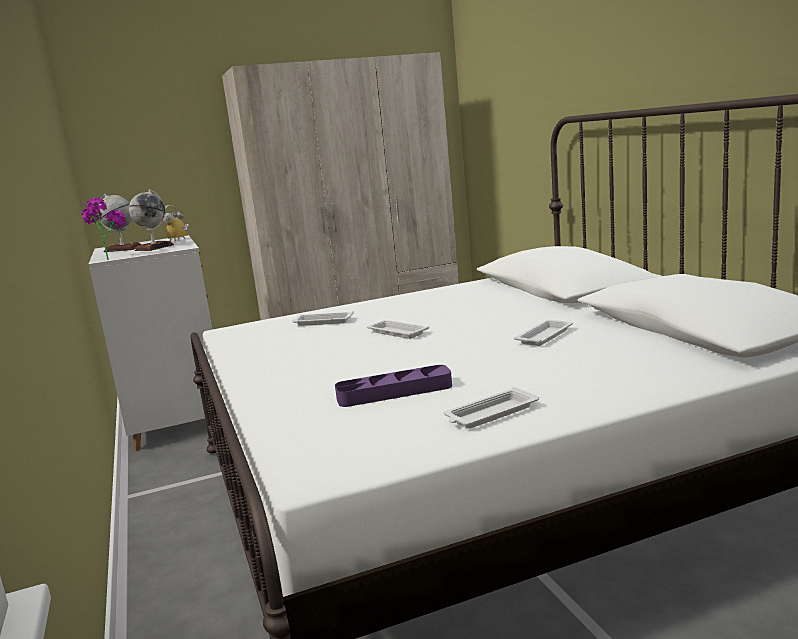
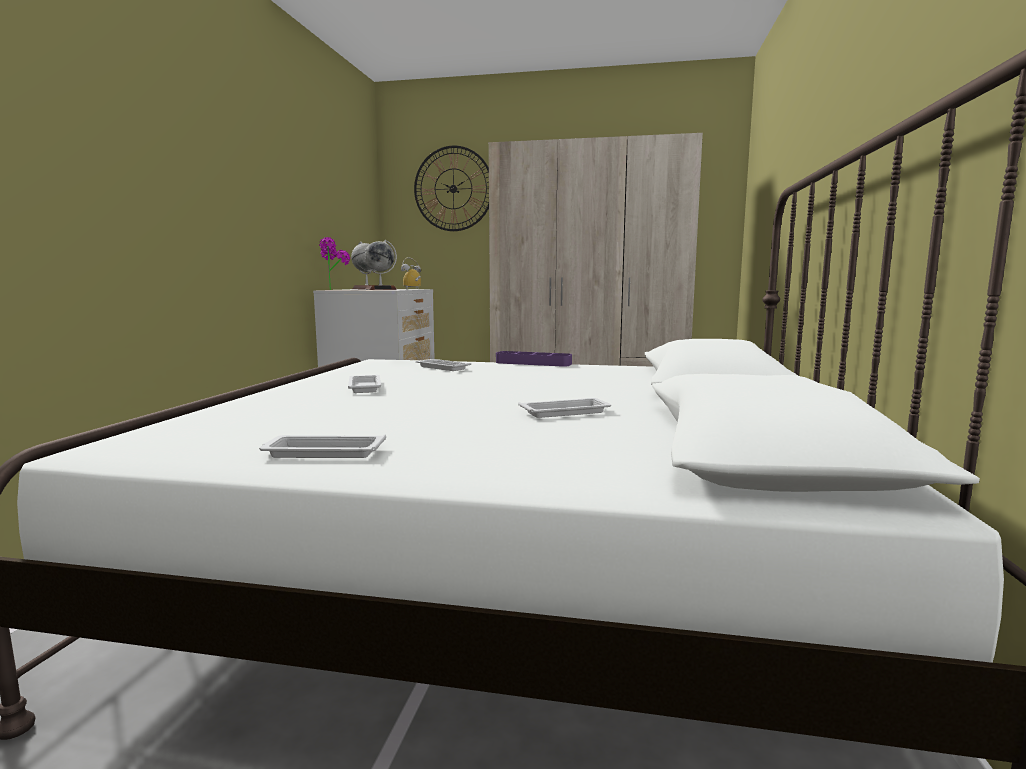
camera: 30 degrees right, 5 degrees down
(164, 113) = (453, 189): none -> wall clock
(394, 392) = (325, 418): purple tray -> purple tray (533, 363)
(396, 332) = (464, 384): white tray -> white tray (365, 387)

